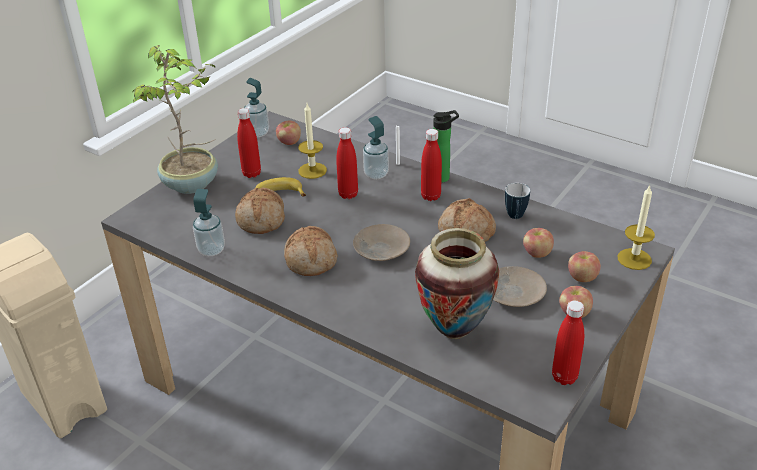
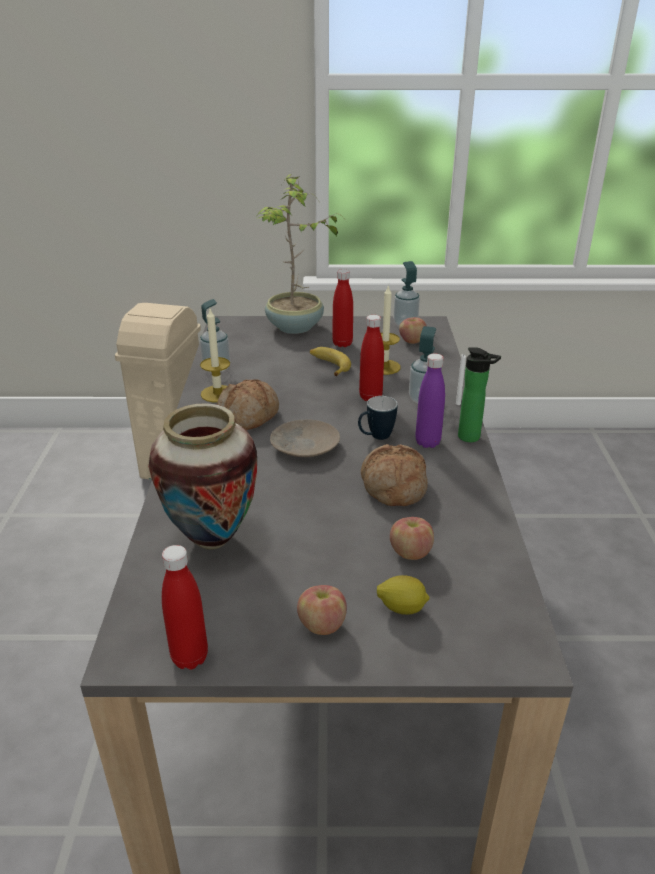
camera: 55 degrees right, 5 degrees down
(262, 219) = (282, 372): bread -> none
(430, 196) = (427, 442): red bottle -> purple bottle
(513, 293) = (315, 559): beige plate -> none
(515, 218) = (460, 512): mug -> mug (375, 437)
(582, 277) = (402, 608): apple -> lemon
(634, 259) = (495, 647): candle -> candle (217, 394)

